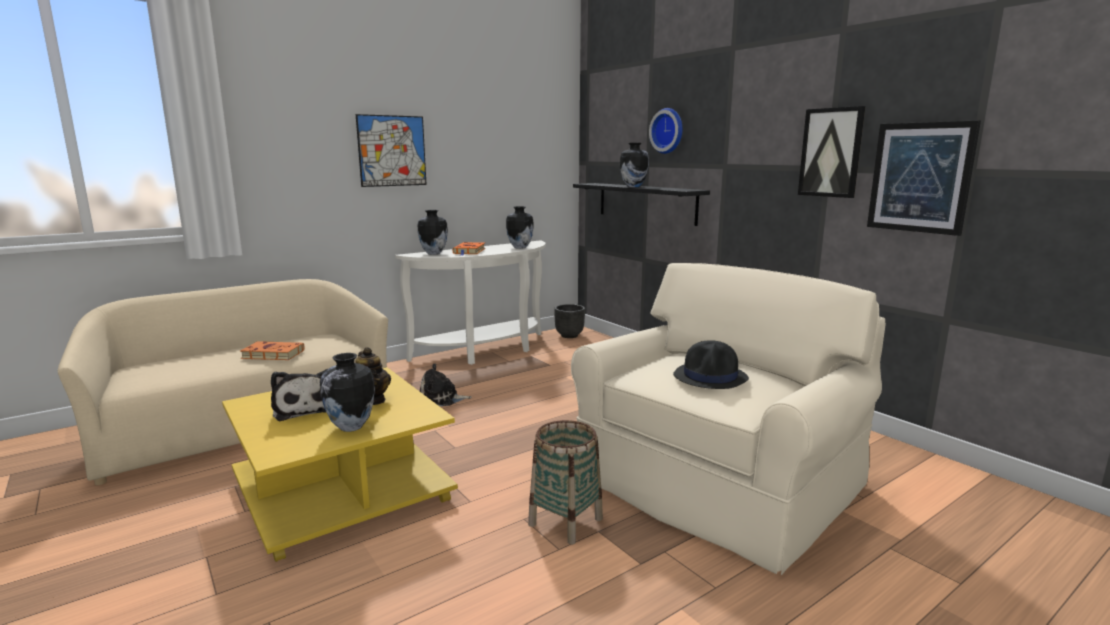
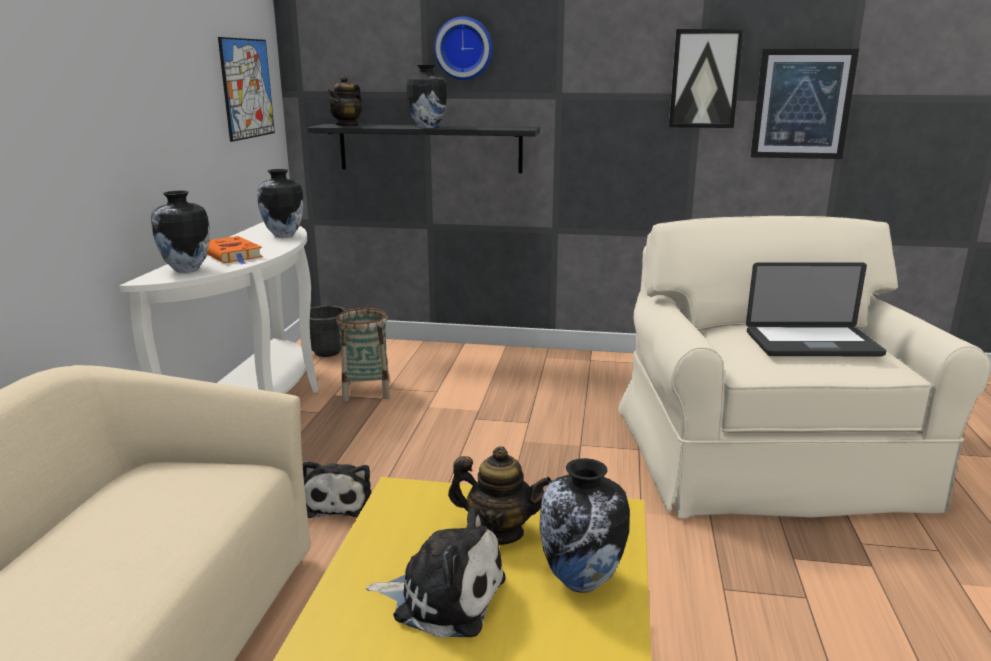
camera: 45 degrees left, 5 degrees up
(271, 354) = (138, 546): orange book -> none
(392, 151) = (81, 83): picture -> picture (247, 88)
(441, 399) = (339, 501): plush toy -> plush toy turned 45 degrees counterclockwise
(566, 521) = (756, 567): basket -> basket (366, 391)
(597, 184) = (347, 125): none -> teapot
(711, 377) = (812, 344): black hat -> laptop

